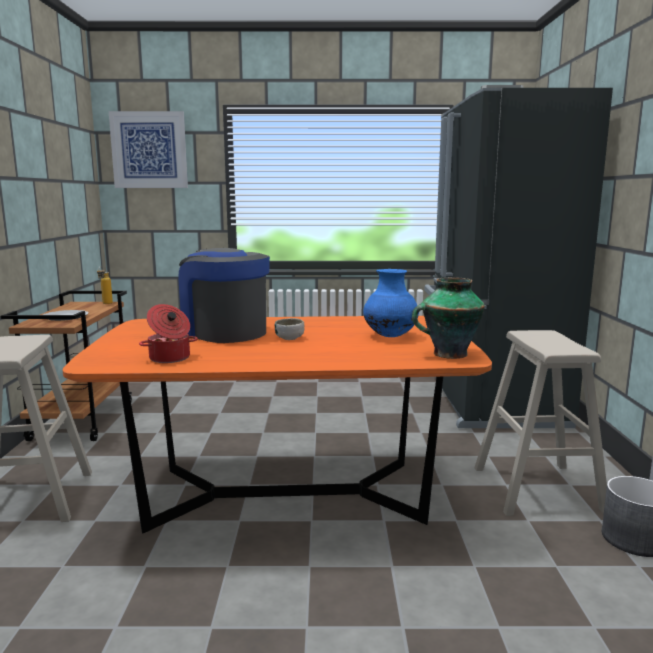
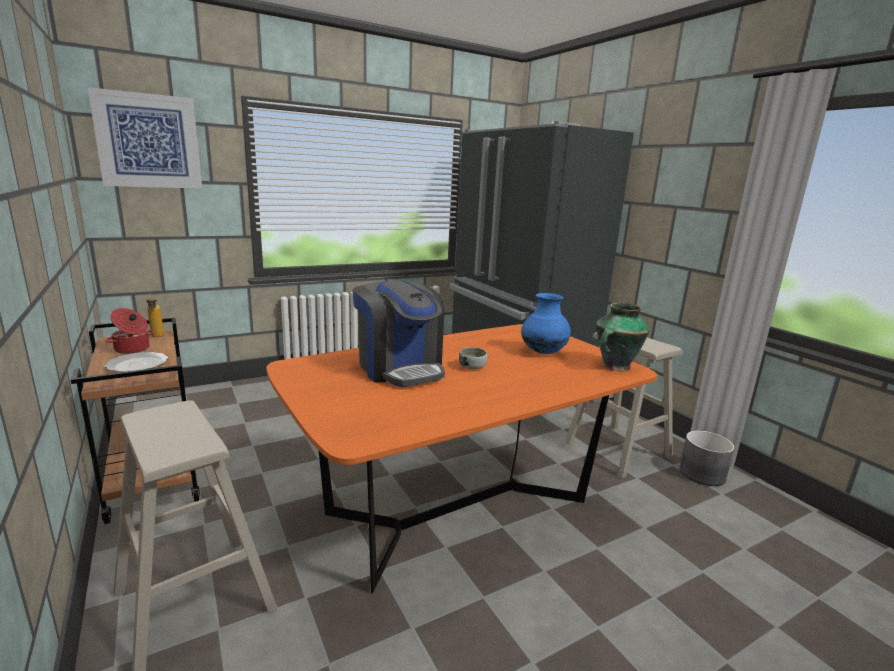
camera: 30 degrees left, 5 degrees up
(170, 358) = (415, 414): cooking pot -> cooking pot (132, 349)
(223, 332) = (400, 368): coffee machine -> coffee machine turned 135 degrees counterclockwise

